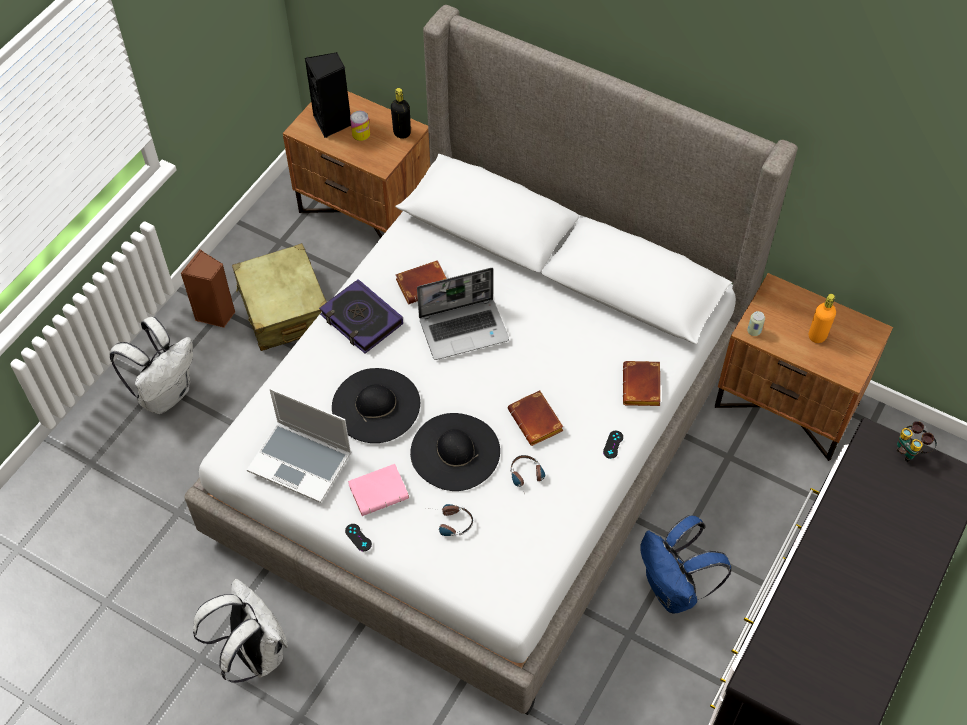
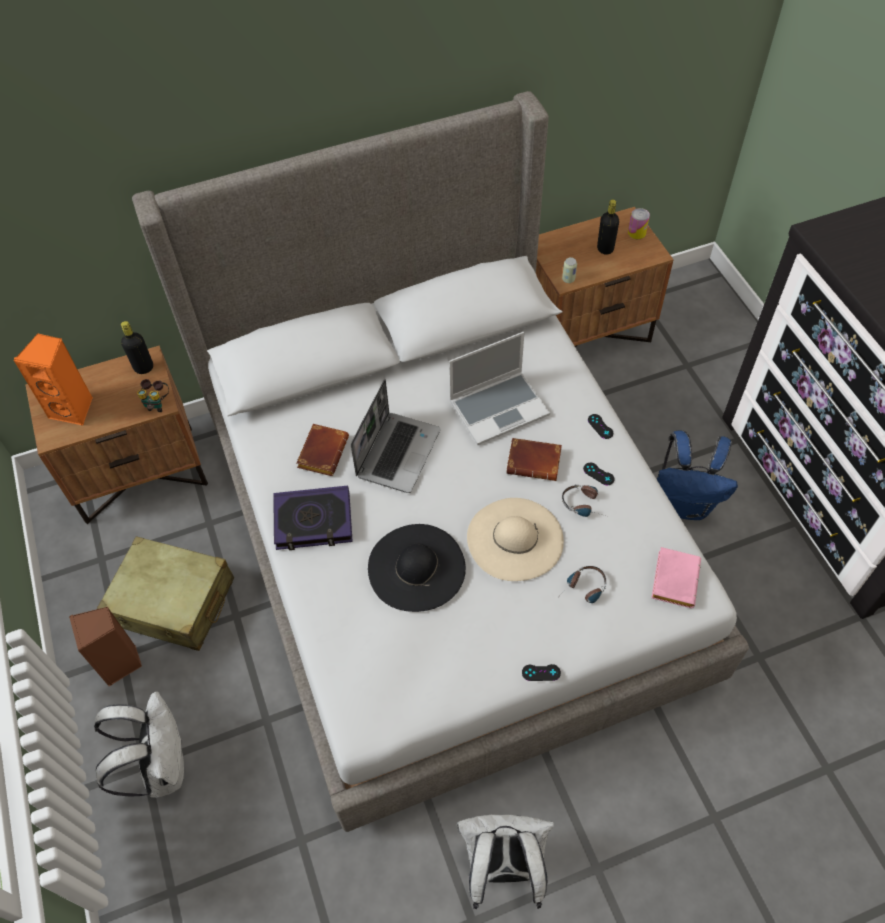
camera: 50 degrees left, 0 degrees up
(302, 462) = (424, 668): laptop -> laptop (499, 407)
(333, 123) = (73, 409): black speaker -> orange speaker
(361, 134) = (110, 397): can -> can (636, 233)
(379, 491) = (506, 623): pink book -> pink book (673, 578)
(455, 451) = (515, 539): black hat -> beige hat
(565, 471) = (598, 474): none -> black game controller
(643, 388) = (564, 373): brown book -> none
(817, 336) = (605, 249): orange bottle -> black bottle
(910, 451) = (843, 219): binoculars -> binoculars (157, 404)

